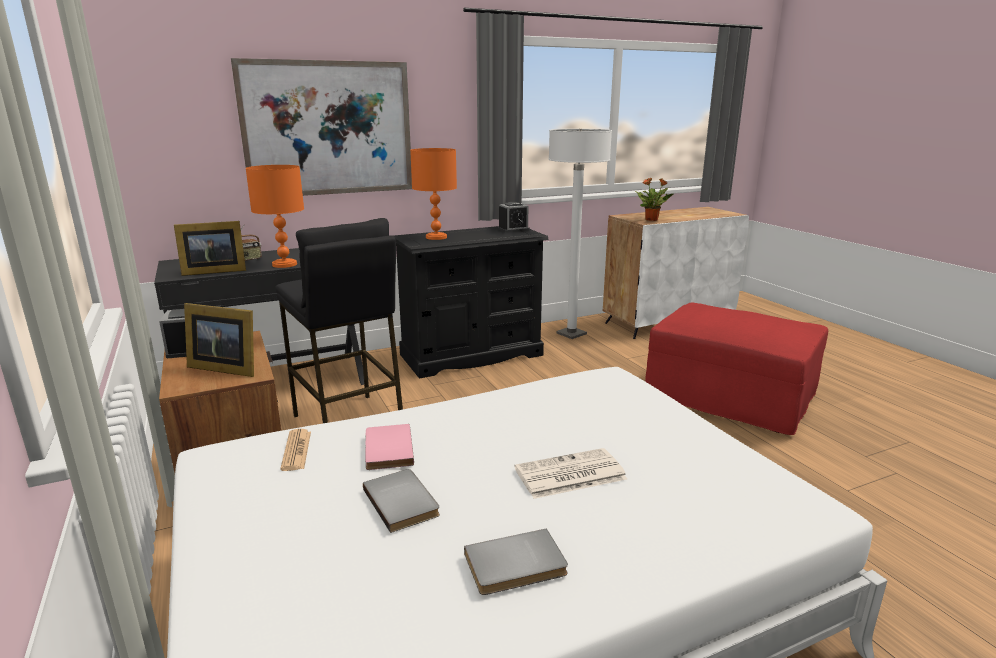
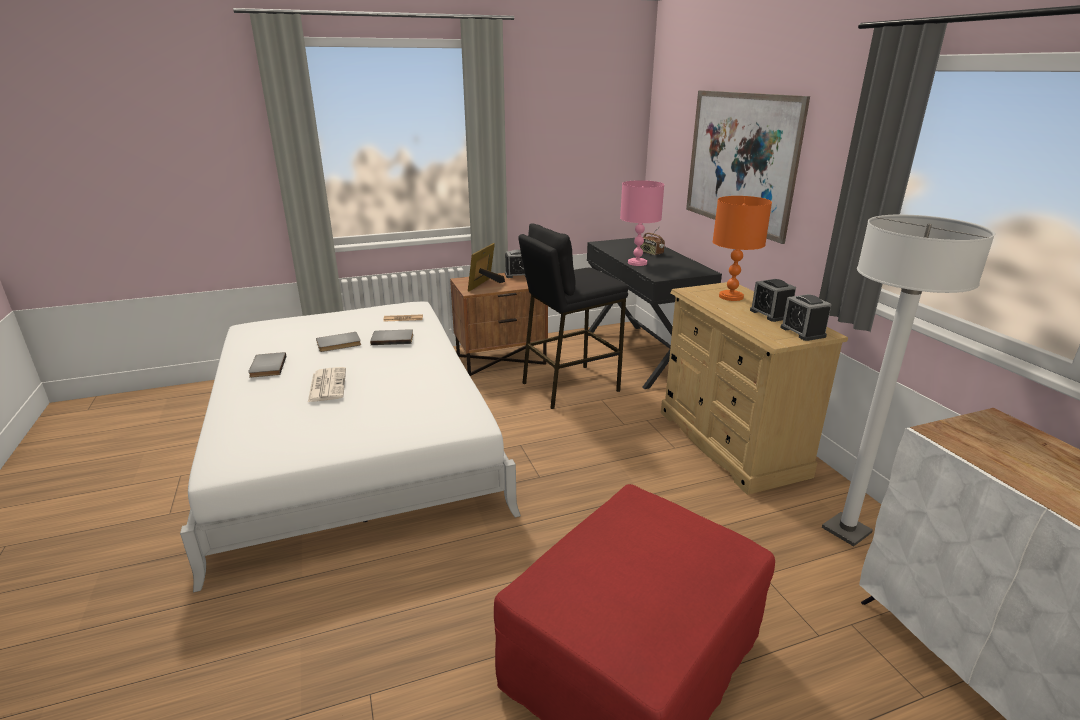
camera: 95 degrees right, 5 degrees up
(212, 271) = (614, 249): picture frame -> none
(284, 264) = (637, 263): orange table lamp -> pink table lamp
(386, 449) = (392, 338): pink book -> grey book
(471, 355) = (730, 443): black dresser -> beige dresser
(477, 232) = (770, 314): none -> alarm clock
(652, 220) = (979, 445): potted plant -> none

